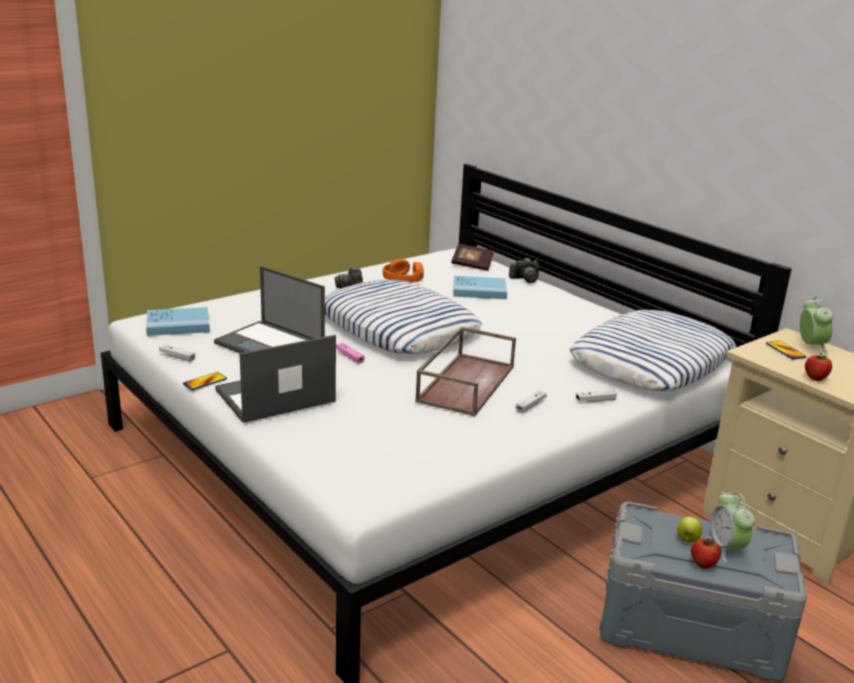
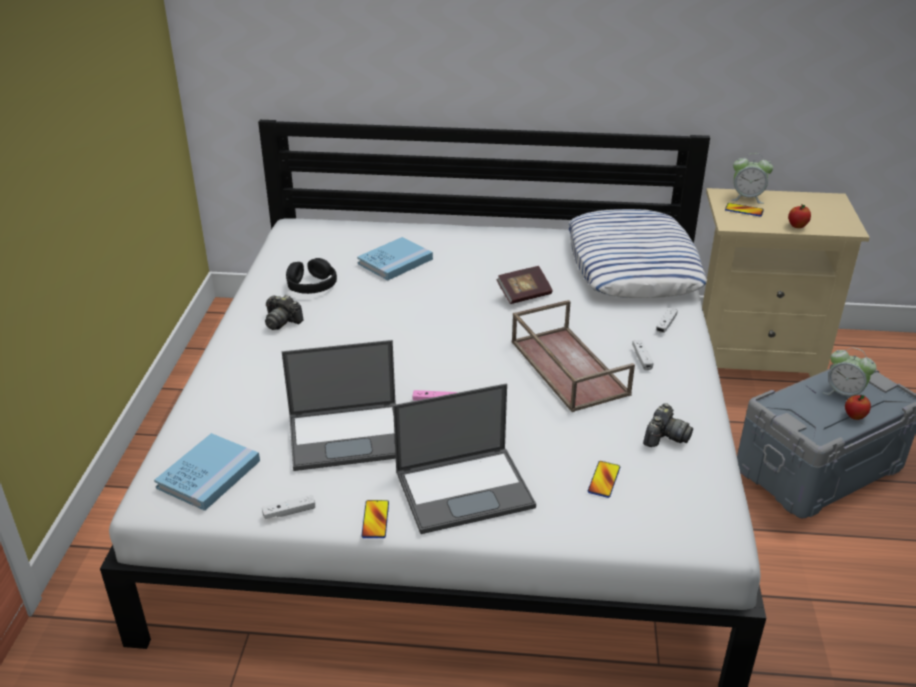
camera: 45 degrees left, 10 degrees up
(274, 396) = (466, 488): laptop -> laptop turned 120 degrees counterclockwise
(358, 439) = (604, 480): none -> phone
(398, 328) = (413, 343): pillow -> none
(403, 279) = (311, 285): orange headphones -> black headphones
(472, 265) = (336, 235): book -> book (524, 294)
(525, 279) = (407, 228): camera -> camera (665, 437)
(687, 539) = (820, 403): apple -> none
(810, 346) = (747, 198): alarm clock -> alarm clock turned 150 degrees clockwise

